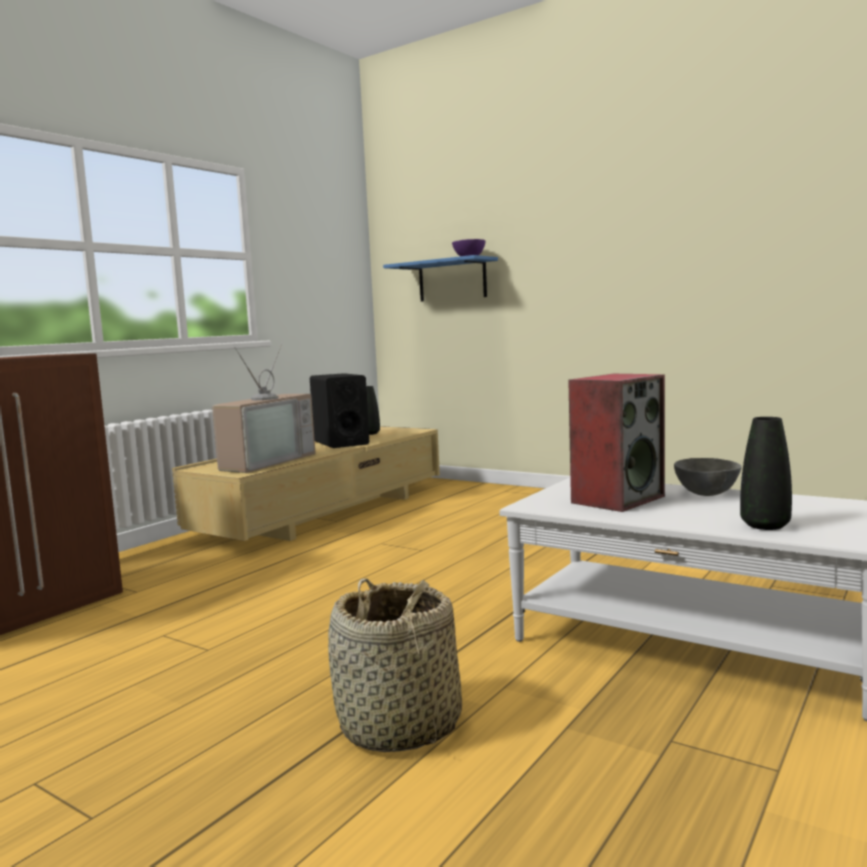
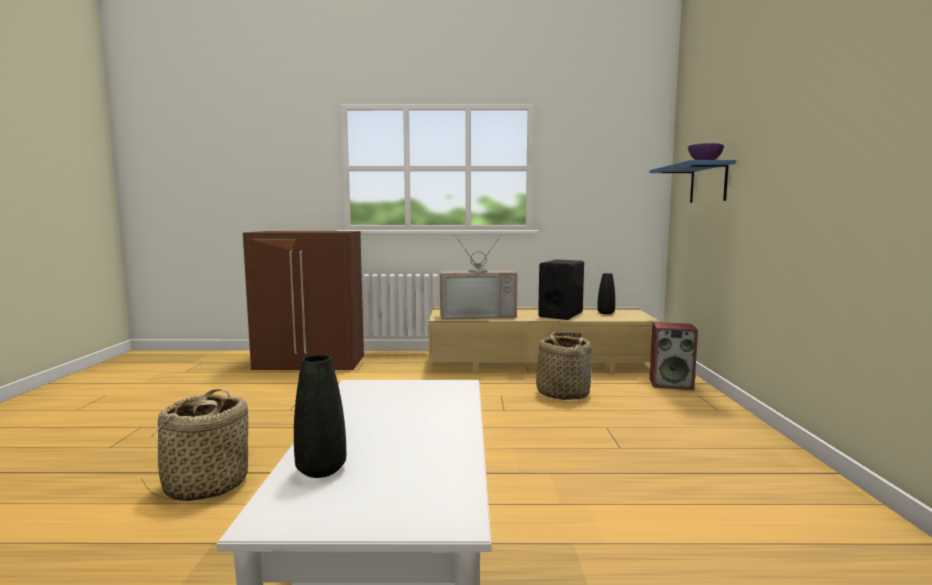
camera: 55 degrees right, 0 degrees up
(420, 523) = (562, 393): none -> basket
(617, 499) = (396, 404): speaker -> speaker (671, 384)
(706, 493) = (450, 431): grey bowl -> none

